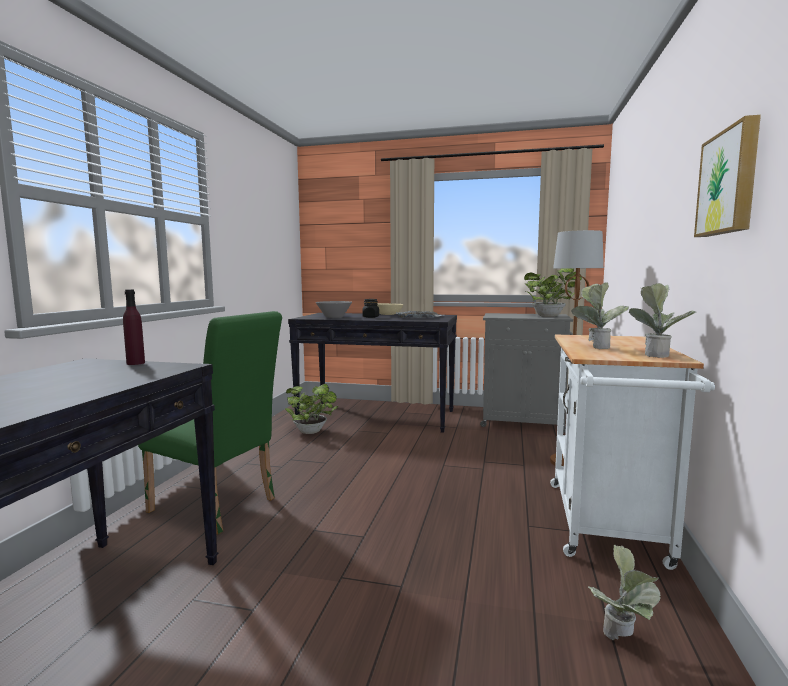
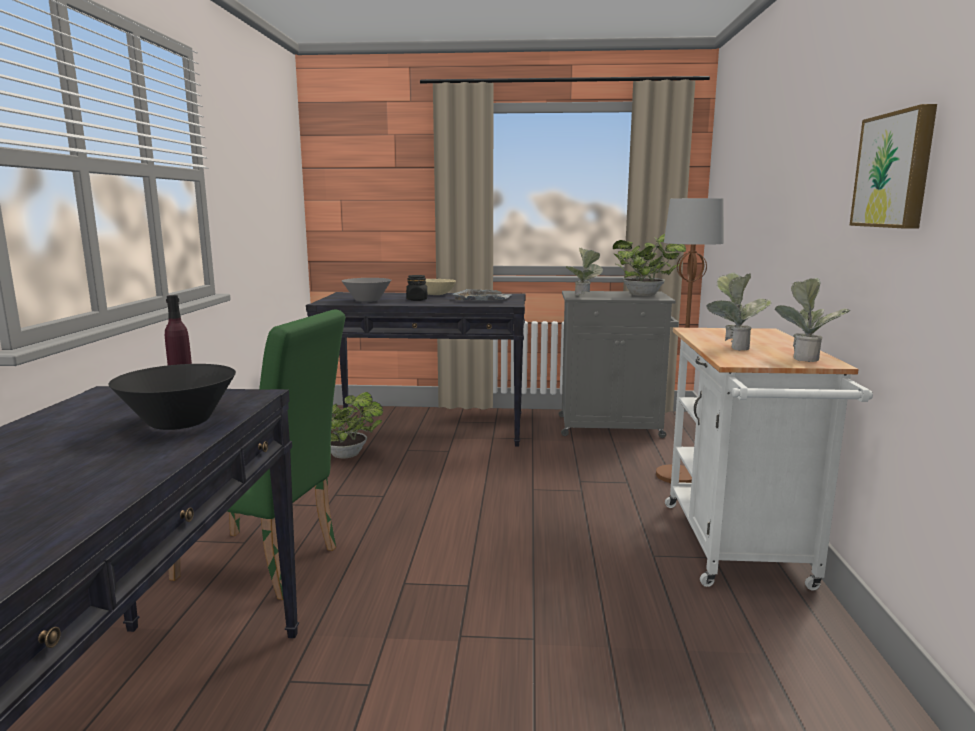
camera: 10 degrees left, 5 degrees up
(107, 380) = (179, 423): none -> black bowl
(623, 639) = (783, 668): potted plant -> potted plant (584, 296)

